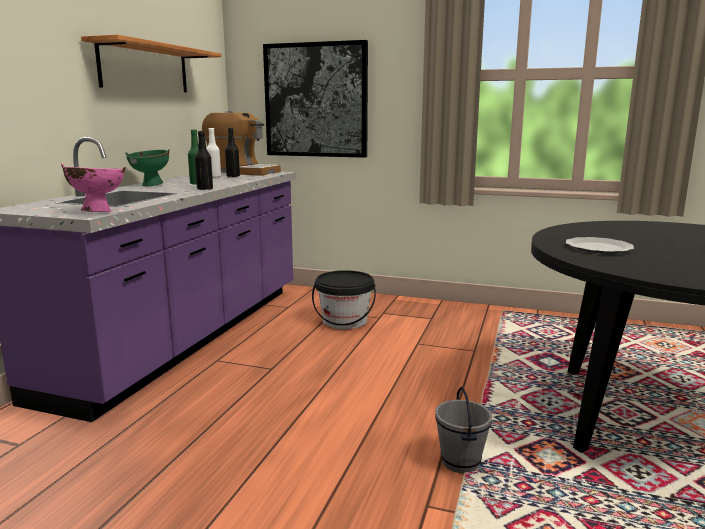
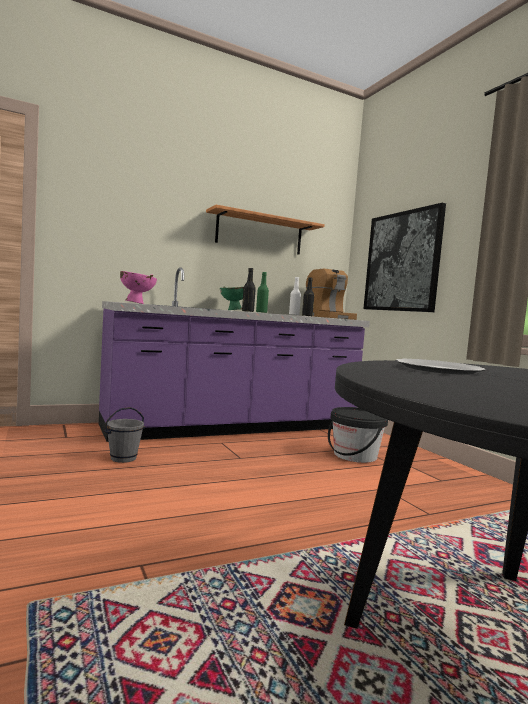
camera: 45 degrees right, 10 degrees down
(461, 462) = (225, 562): grey bucket -> grey bucket (123, 458)

